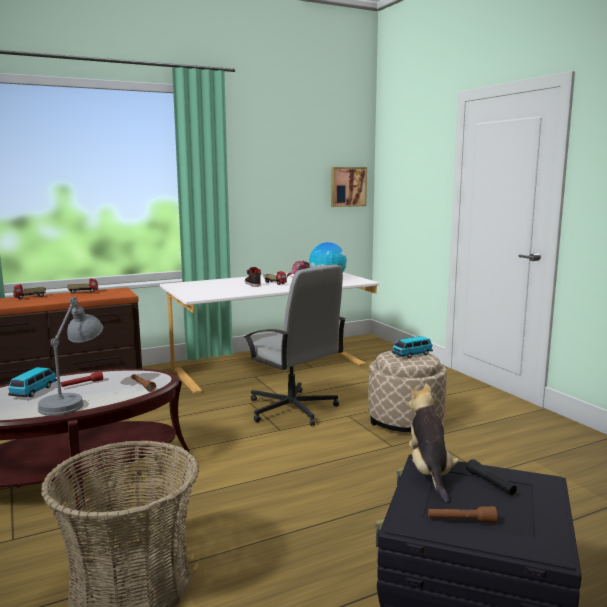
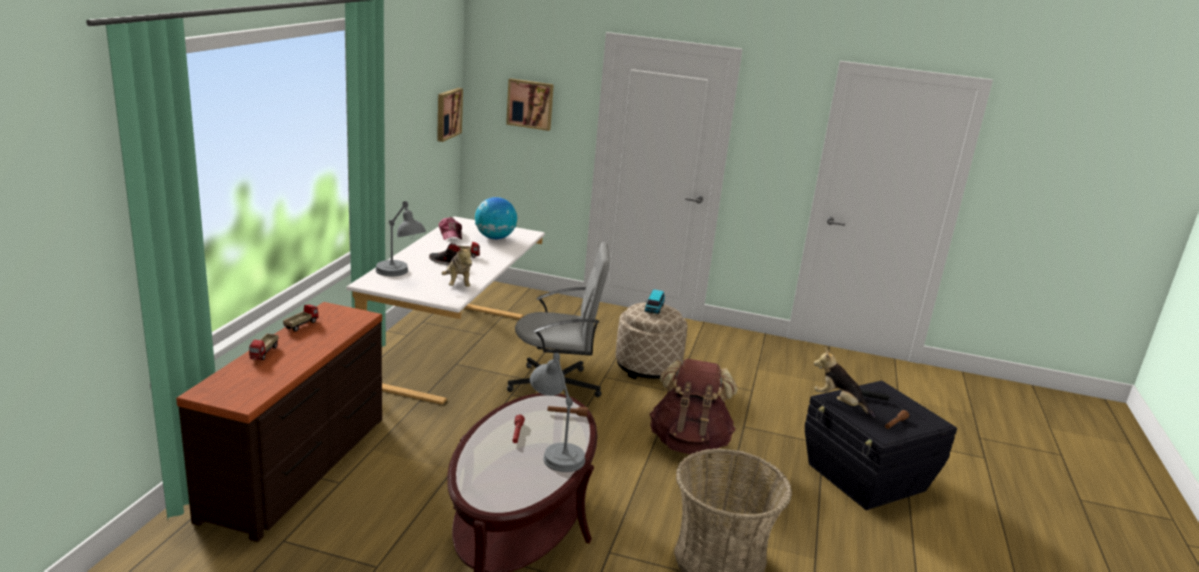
camera: 50 degrees left, 10 degrees up
(34, 391) = (498, 457): toy car -> none
(204, 284) = (400, 275): none -> grey table lamp
(224, 292) = (457, 284): none -> plush toy
(318, 485) = (689, 443): none -> brown backpack
(410, 174) = (530, 104): none -> picture

